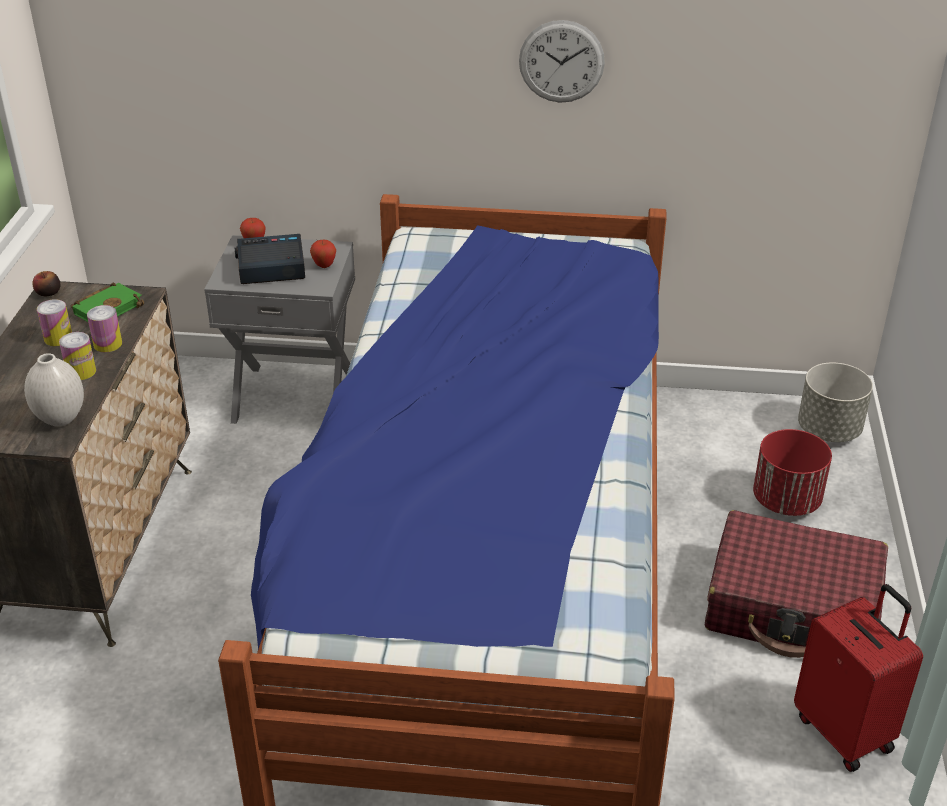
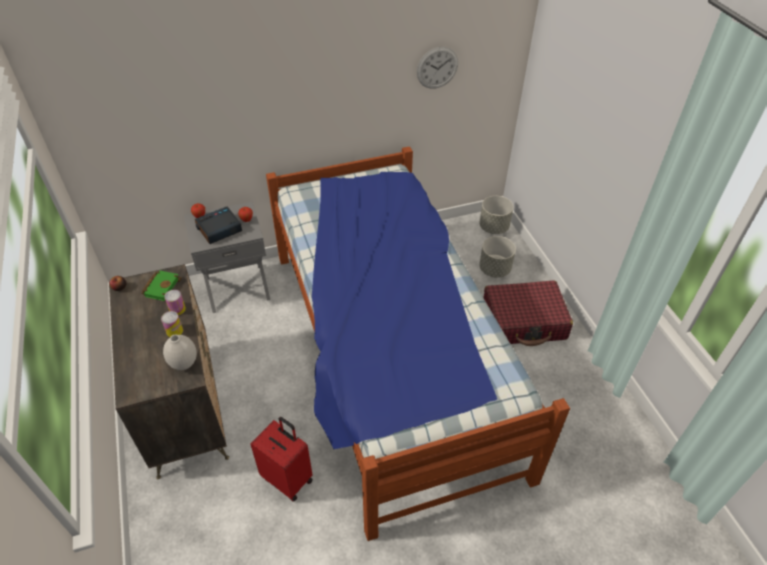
camera: 25 degrees left, 10 degrees up
(58, 338) = (146, 314): can -> none
(561, 61) = (352, 86): wall clock -> wall clock (437, 68)
(787, 501) = (495, 269): red planter -> grey planter
(845, 731) = (573, 372): red suitcase -> red suitcase (288, 478)

